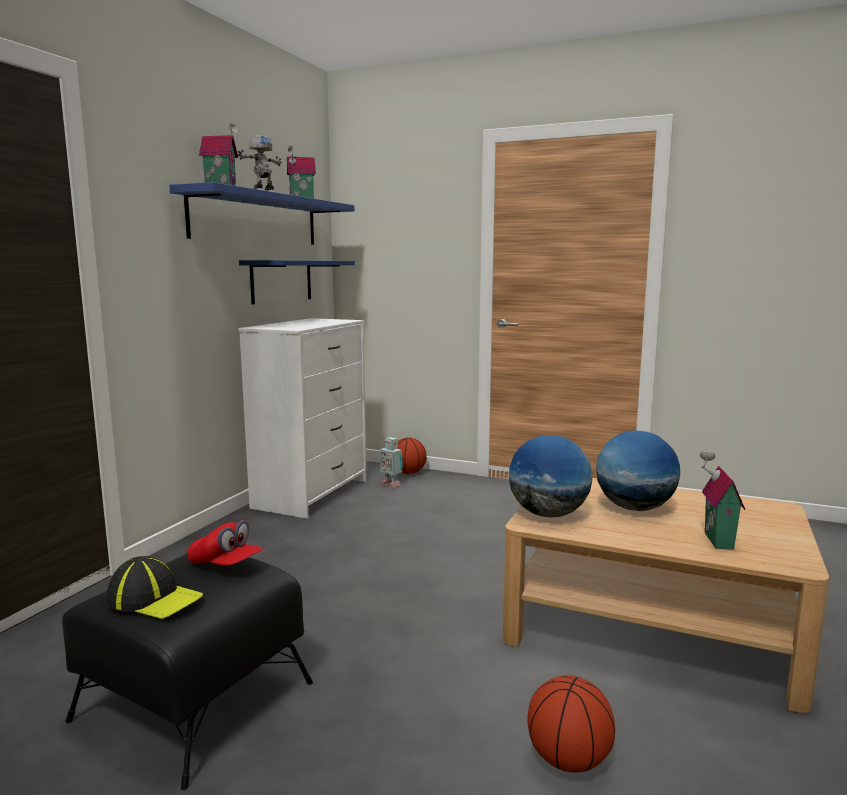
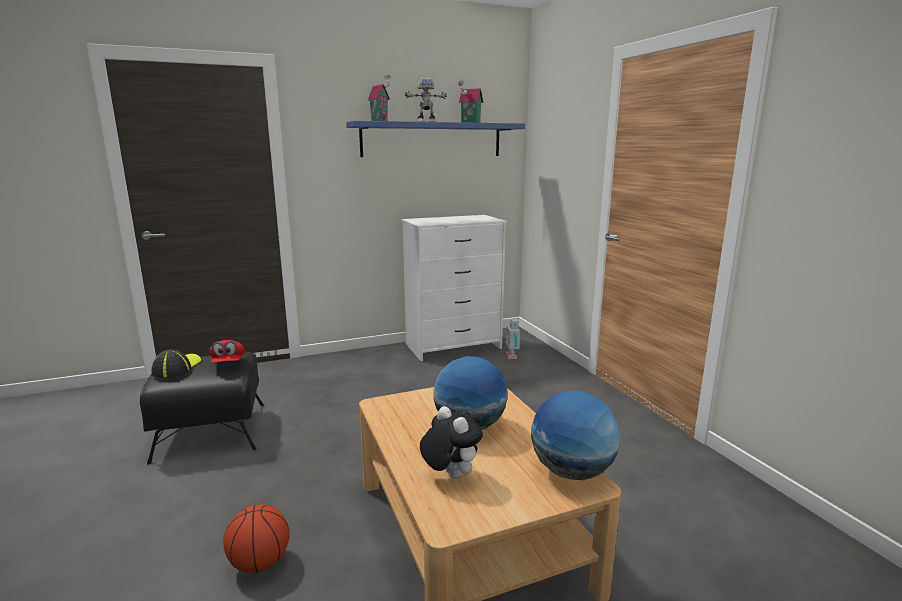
camera: 45 degrees right, 5 degrees up
(154, 599) = (176, 367): cap -> cap turned 150 degrees counterclockwise
(281, 281) = (457, 185): blue shelf -> none
(408, 473) = (541, 352): basketball -> none
(548, 514) = (405, 404): globe -> globe (571, 472)
(715, 540) = (449, 475): toy house -> plush toy

